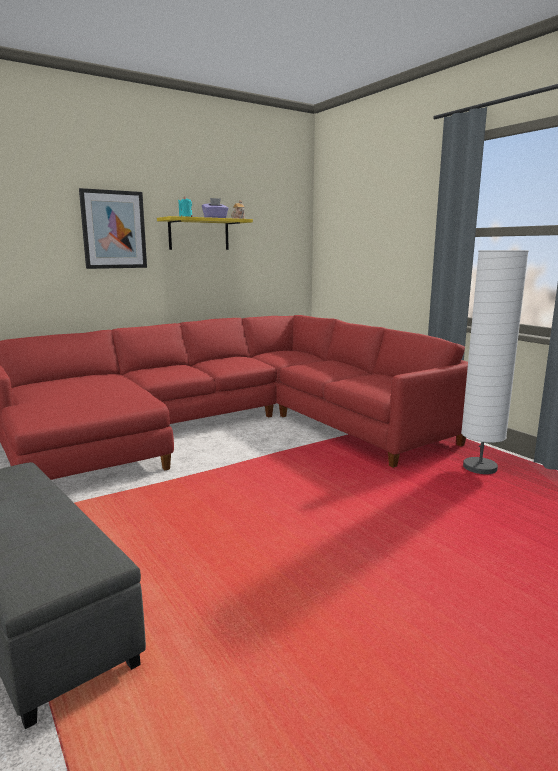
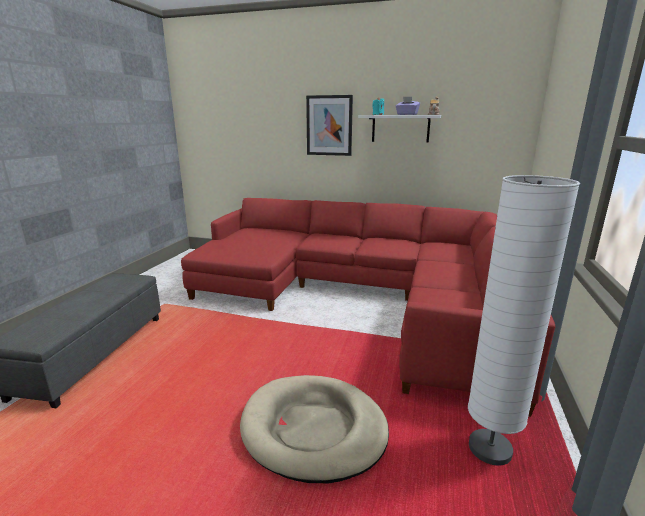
camera: 50 degrees right, 5 degrees up
(199, 234) = (400, 128): yellow shelf -> white shelf
(393, 514) = (313, 429): none -> beige dog bed

